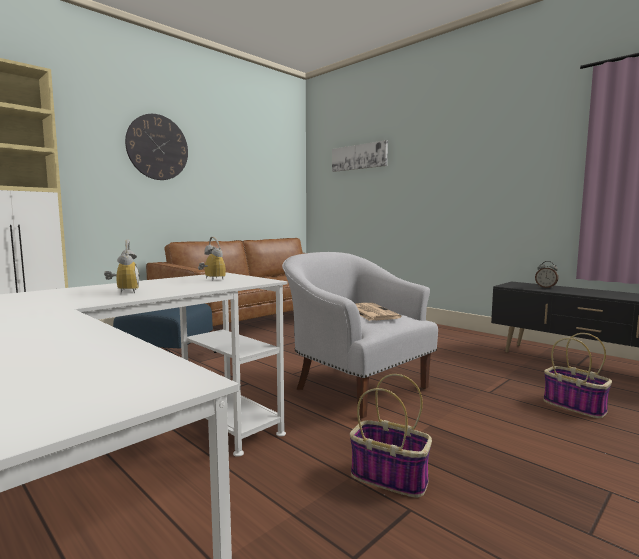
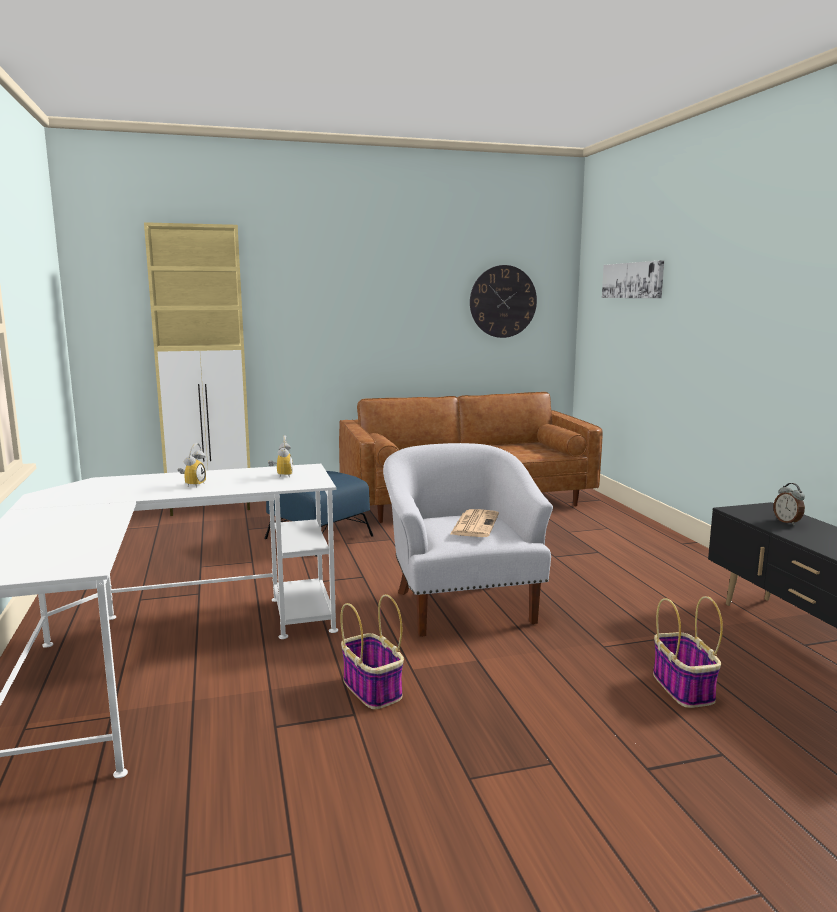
camera: 30 degrees right, 5 degrees up
(157, 147) = (358, 284): wall clock -> wall clock (503, 301)

